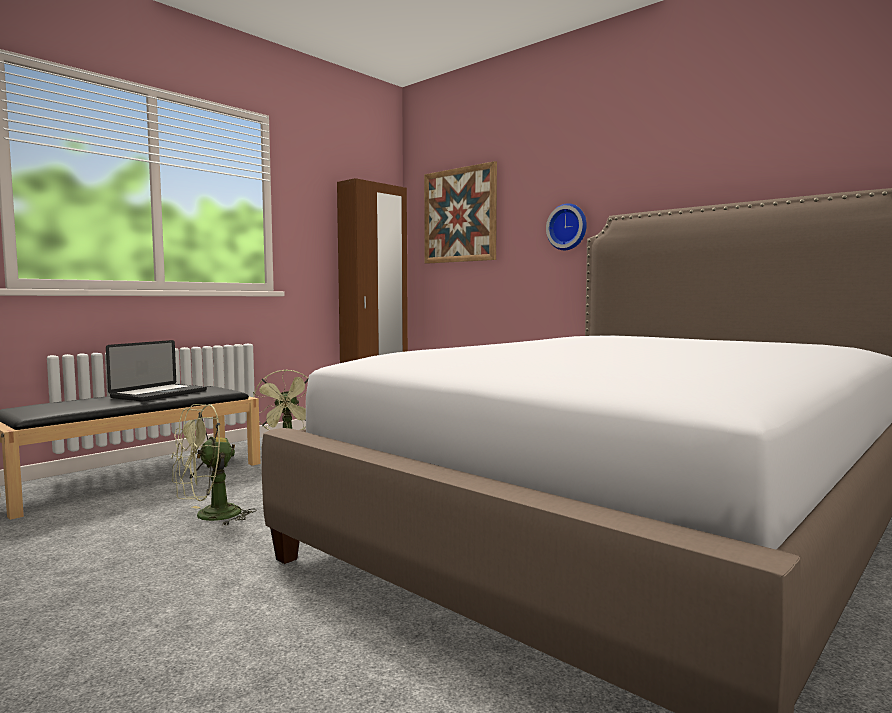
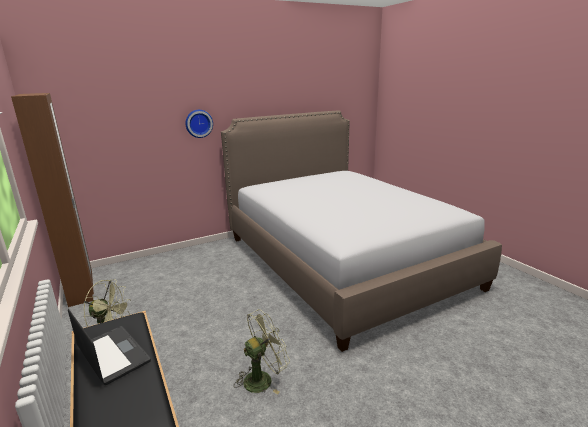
camera: 70 degrees left, 15 degrees up
(209, 517) = (263, 378): green fan -> green fan turned 105 degrees counterclockwise
(459, 215) = (100, 114): picture -> none

